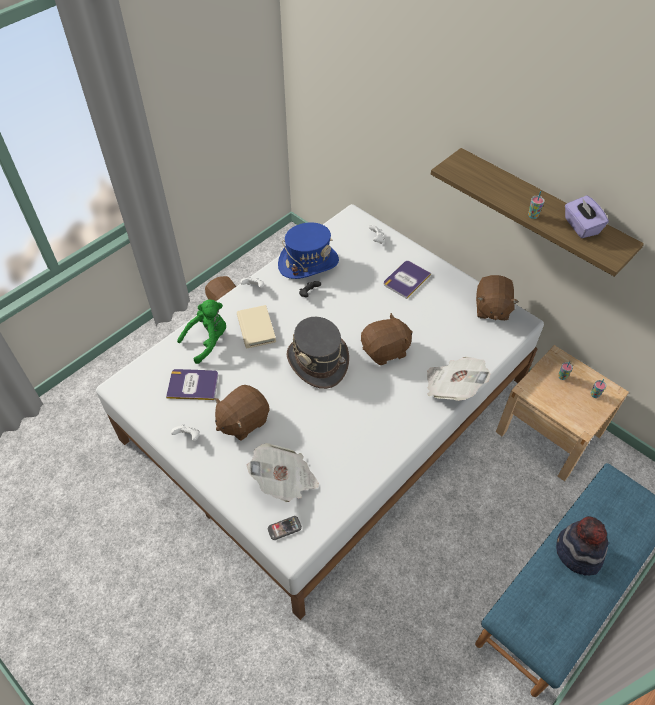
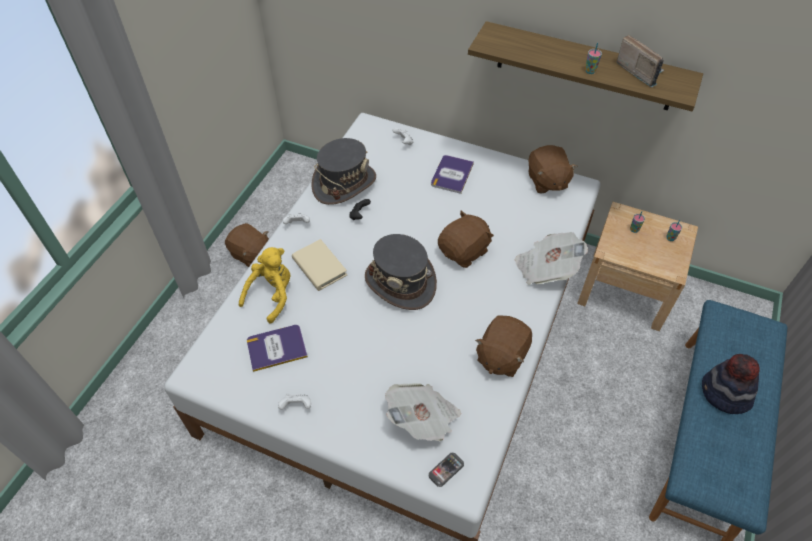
camera: 20 degrees left, 0 degrees up
(208, 341) = (272, 295): green plush toy -> yellow plush toy
(242, 421) = (349, 370): brown plush toy -> brown plush toy (501, 356)
(308, 263) = (344, 183): blue hat -> grey hat
(580, 226) = (639, 71): purple tissue box -> radio

